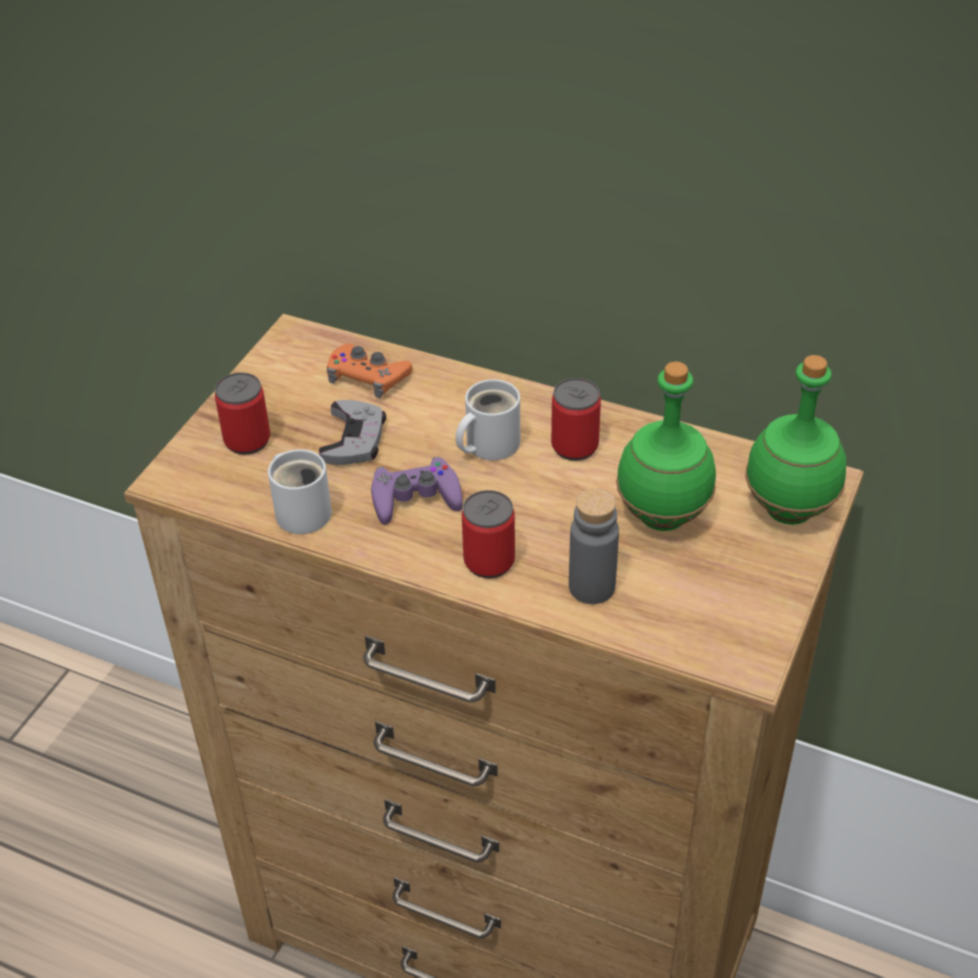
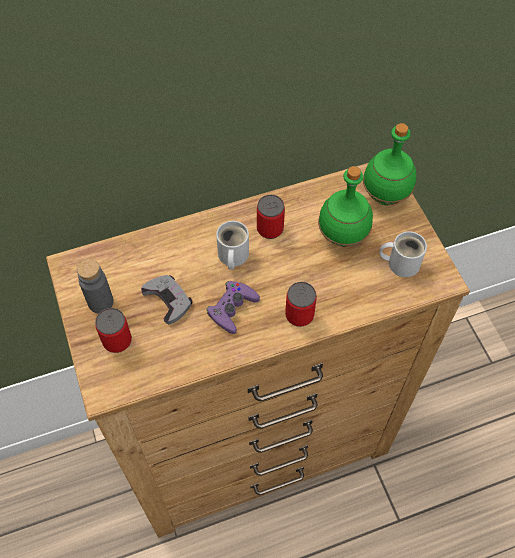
camera: 45 degrees left, 15 degrees up
(302, 510) = (188, 356): white mug -> white mug (400, 262)
(368, 376) = (134, 261): orange game controller -> none
(592, 587) = (352, 293): grey bottle -> grey bottle (100, 302)

